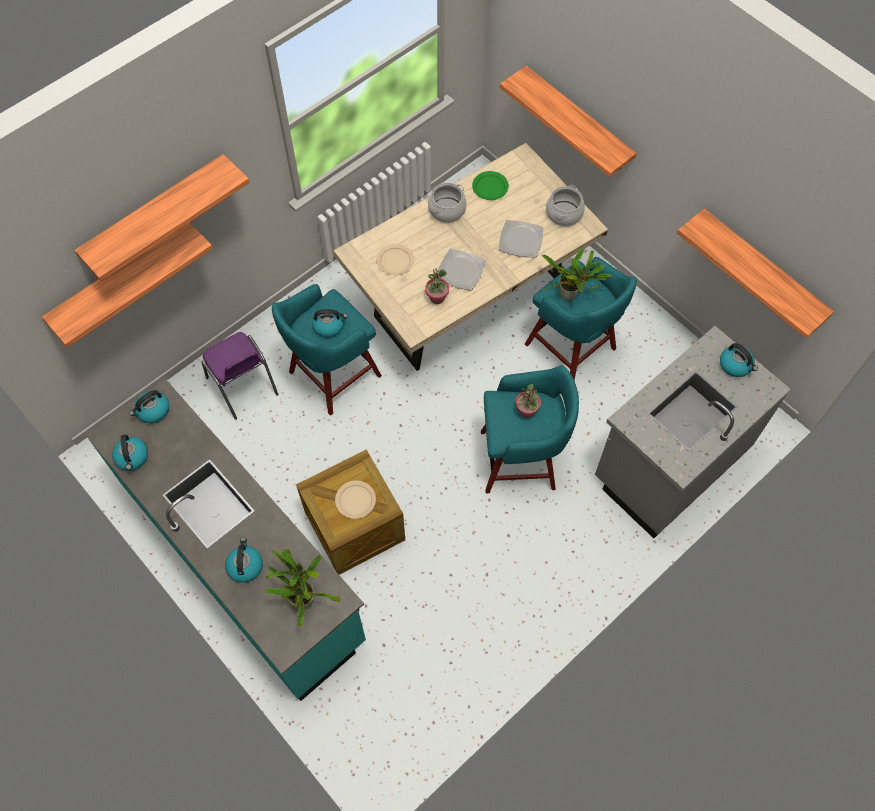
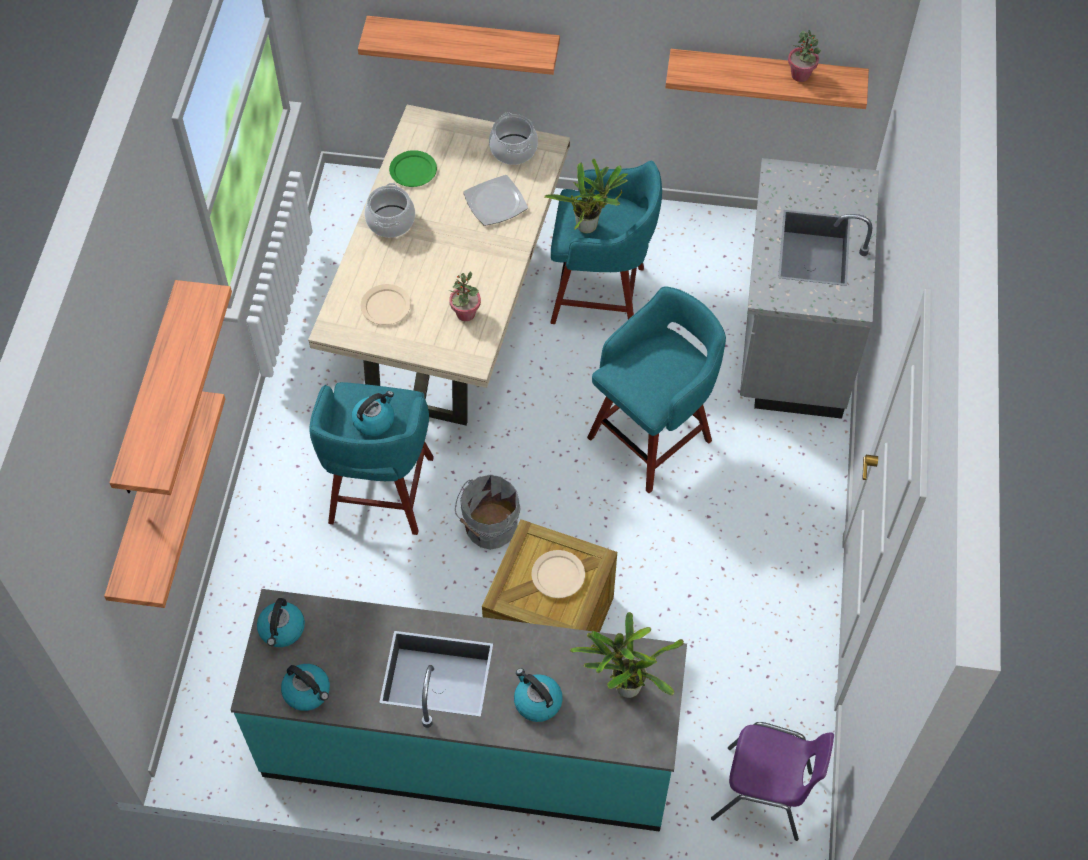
camera: 40 degrees left, 5 degrees down
(243, 387) = (292, 575): purple chair -> purple chair (765, 795)
(373, 442) = (489, 527): none -> grey bucket
(460, 271) = (464, 272): plate -> none
(526, 411) = (653, 362): potted plant -> potted plant (800, 75)
(735, 365) = (813, 181): kettle -> none

